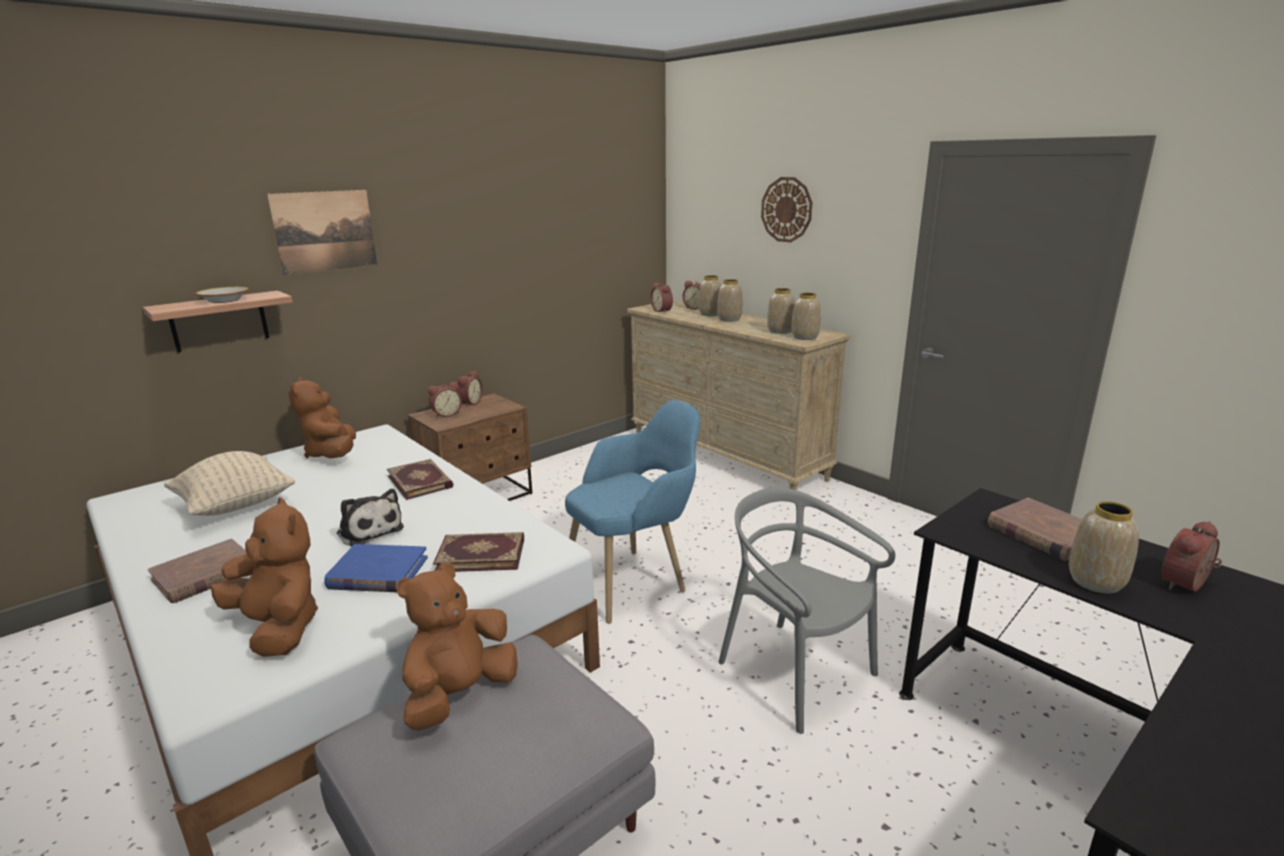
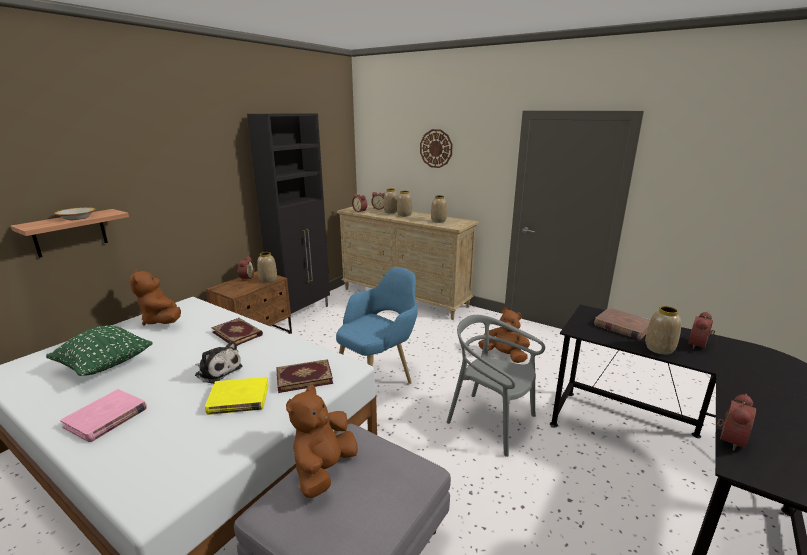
camera: 15 degrees left, 0 degrees up
(205, 575) = (106, 418): brown book -> pink book
(236, 507) = (105, 366): beige pillow -> green pillow
(279, 628) = (184, 447): brown plush toy -> brown plush toy (504, 355)
(325, 231) = (144, 166): picture -> none
(377, 573) = (238, 398): blue book -> yellow book
(446, 414) = (233, 286): alarm clock -> alarm clock (728, 439)
(559, 465) = (303, 312): none -> black cabinet
(805, 337) = (455, 224): vase -> vase (268, 280)

